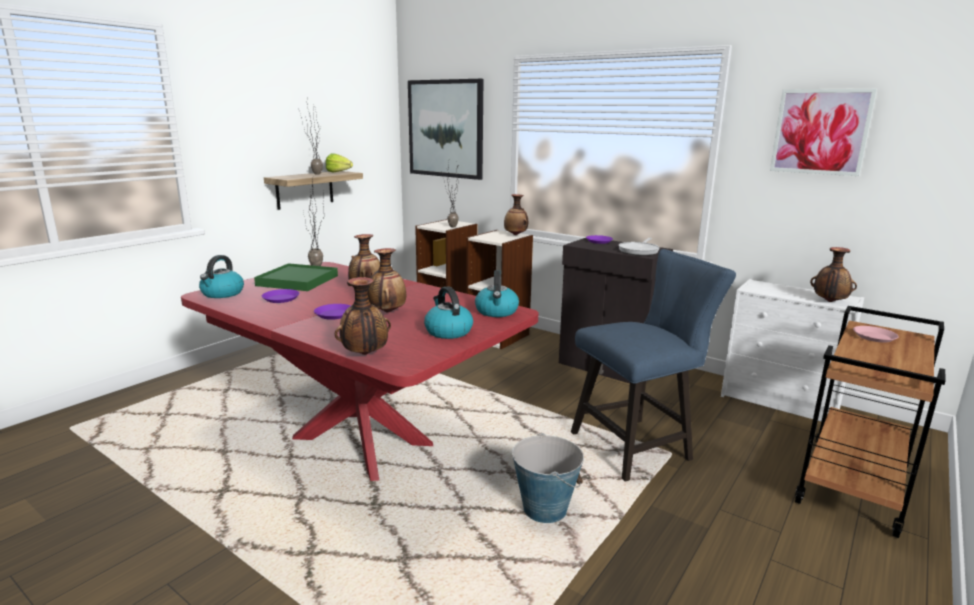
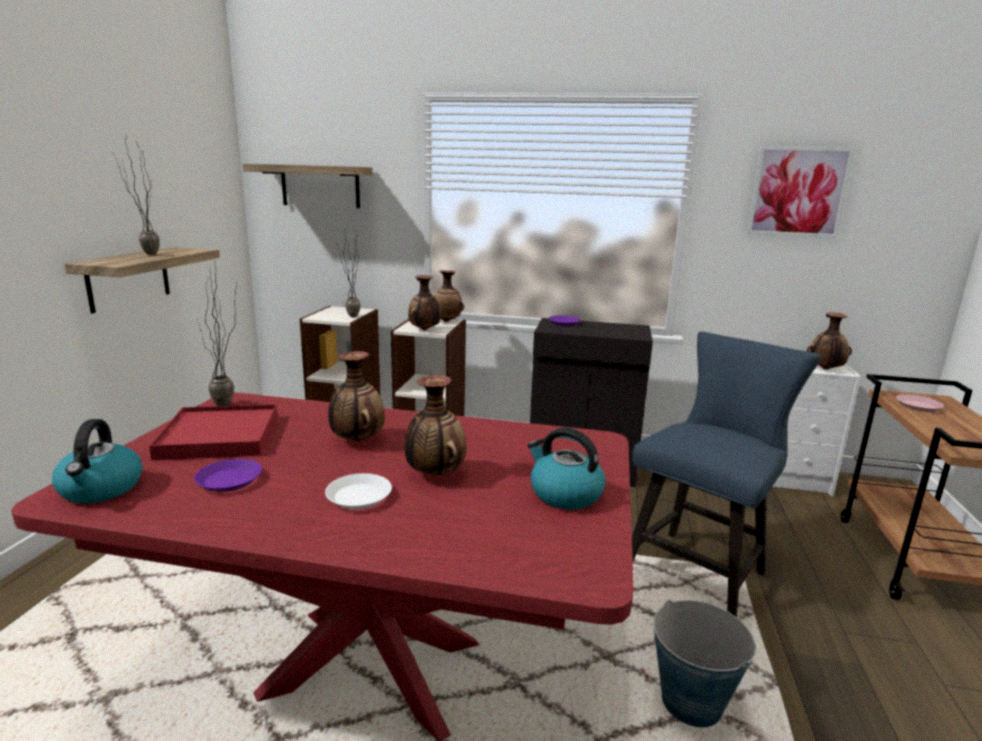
camera: 25 degrees left, 0 degrees up
(298, 281) = (220, 437): green tray -> red tray
(334, 314) = (358, 496): purple plate -> white plate
(340, 173) = (184, 250): lettuce -> none
(365, 354) = (509, 573): vase -> vase (425, 330)
(445, 129) = (320, 186): picture -> shelf
(497, 312) = (577, 444): kettle -> none
(639, 251) = (623, 331): frying pan -> none

